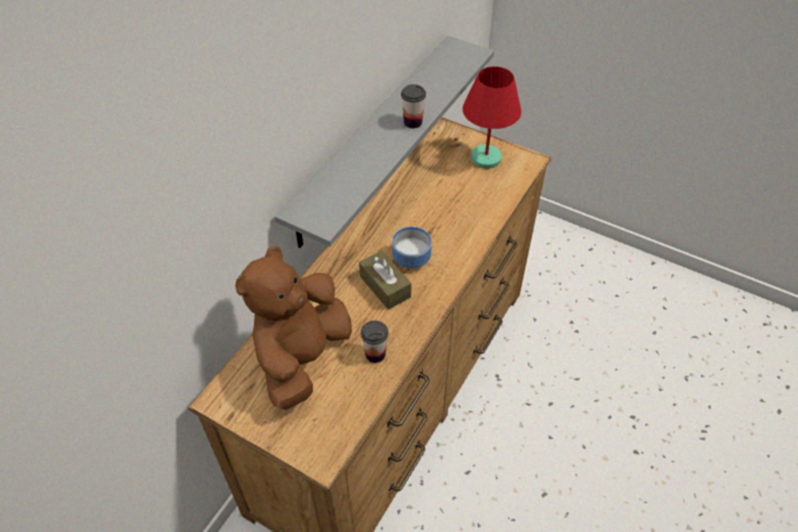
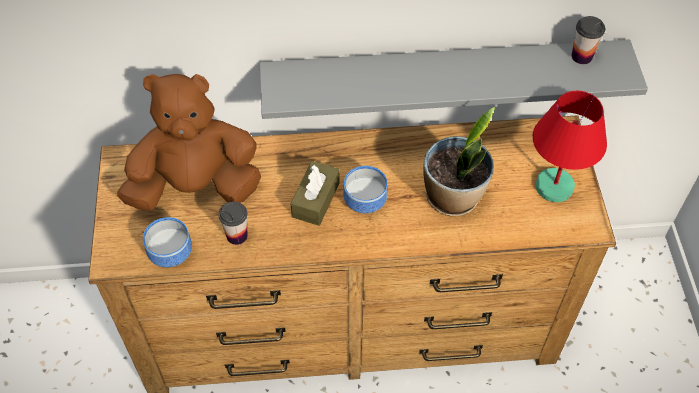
camera: 55 degrees right, 5 degrees up
(352, 407) = (172, 251): none -> bowl
(413, 122) = (465, 85): cup -> cup (581, 56)
(451, 210) = (453, 197): none -> potted plant

